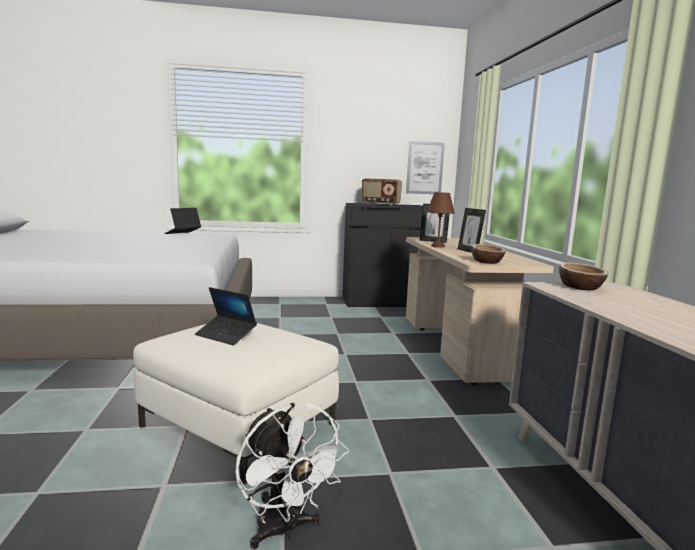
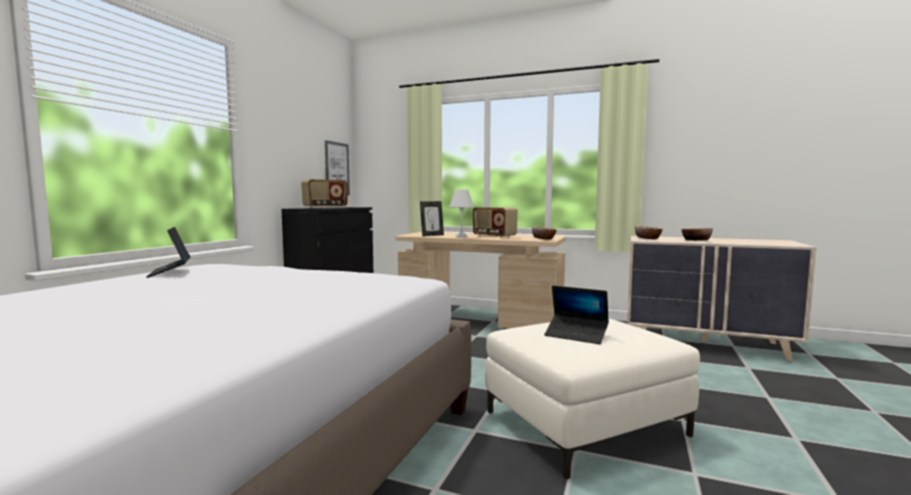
camera: 60 degrees left, 5 degrees down
(226, 335) = (576, 335): laptop -> laptop turned 60 degrees clockwise
(284, 530) = (751, 430): white fan -> none
(438, 246) = (462, 237): brown table lamp -> white table lamp
(469, 251) = (494, 236): picture frame -> radio
(624, 306) = (696, 240): none -> bowl

